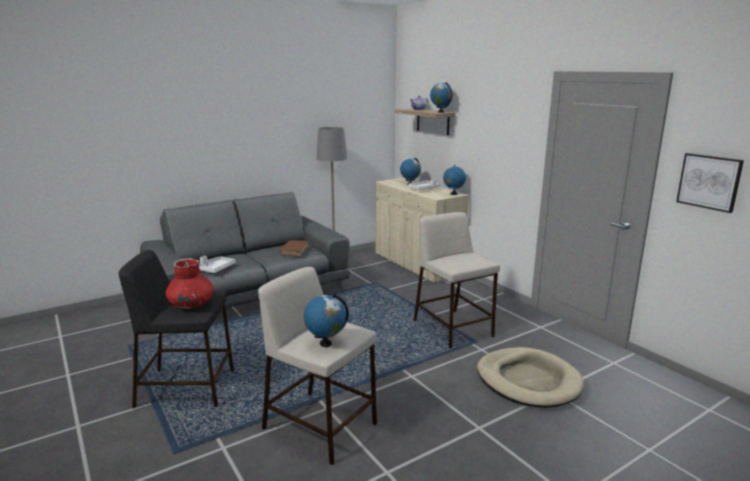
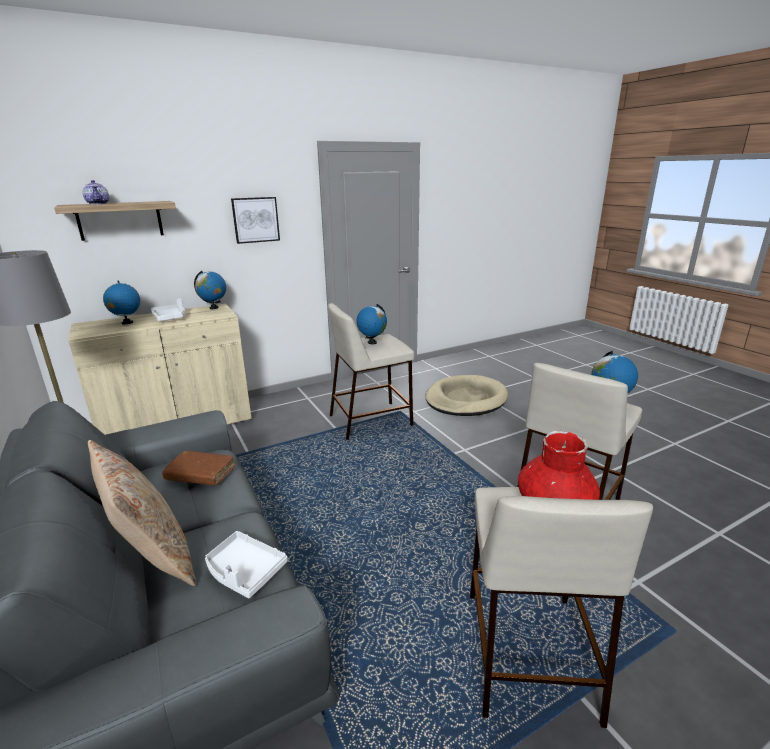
camera: 85 degrees left, 5 degrees up
(187, 388) = (527, 650): black stool -> beige stool
(233, 254) = (153, 557): none -> beige pillow
(441, 112) = (159, 201): globe -> globe (372, 342)
(709, 182) = (450, 220): picture -> picture (255, 220)

